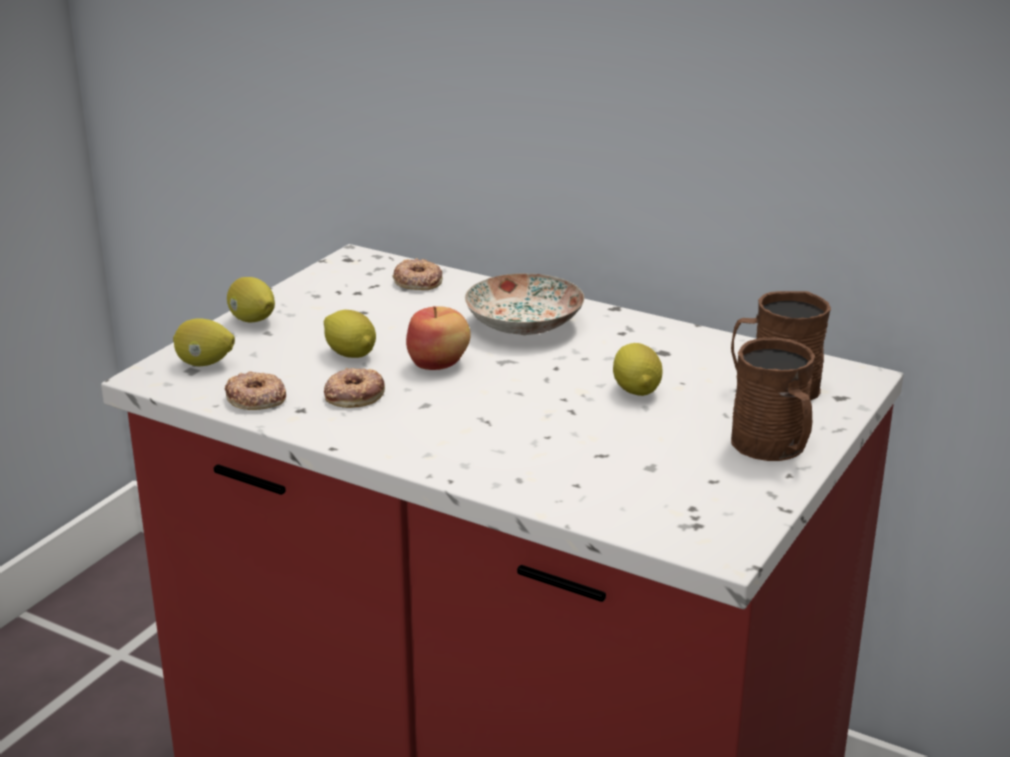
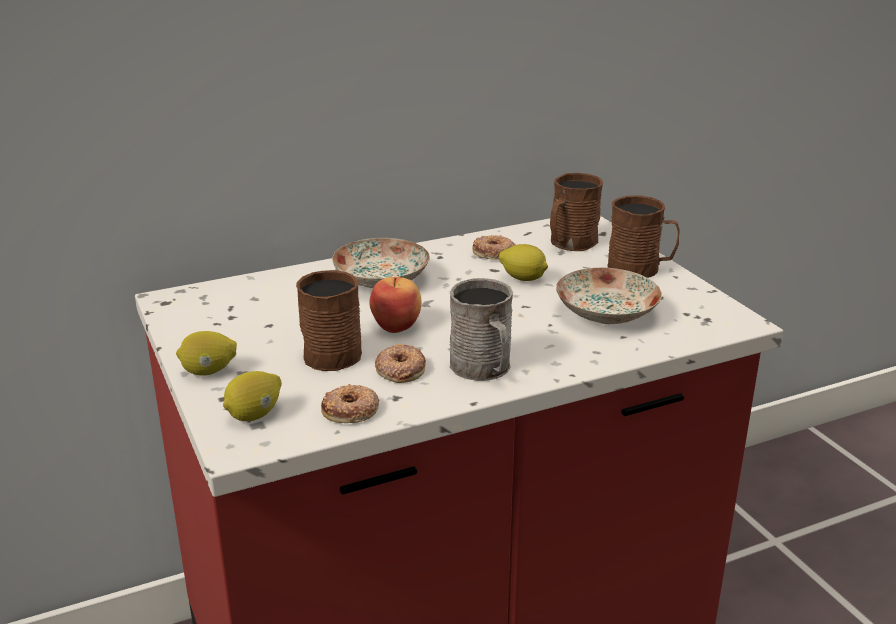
camera: 55 degrees left, 0 degrees up
(350, 354) = (332, 351): lemon -> brown mug
(403, 433) = (484, 369): none -> grey mug
(417, 281) = (252, 291): donut -> donut (494, 253)
(619, 459) = (605, 313): none -> plate

